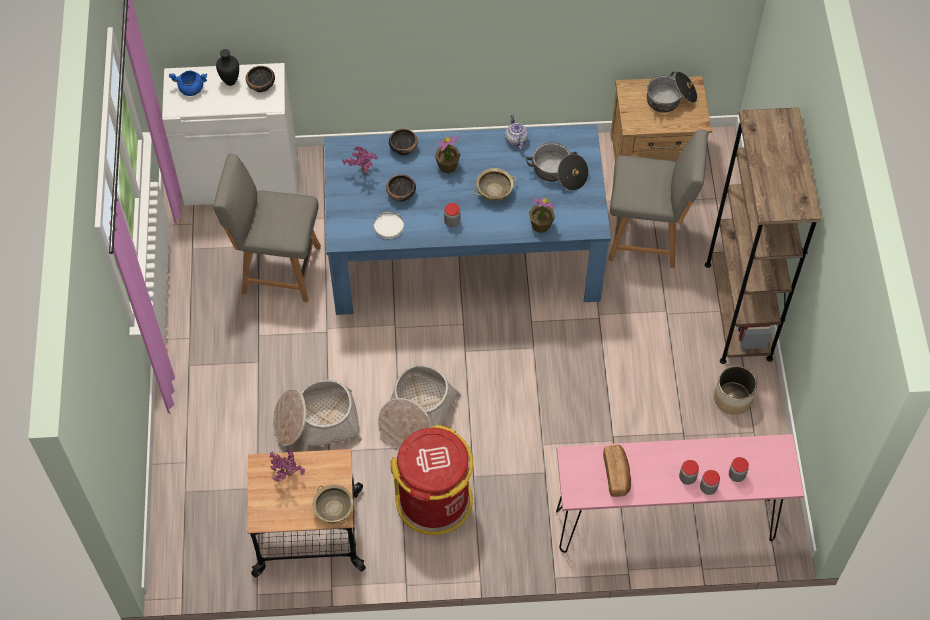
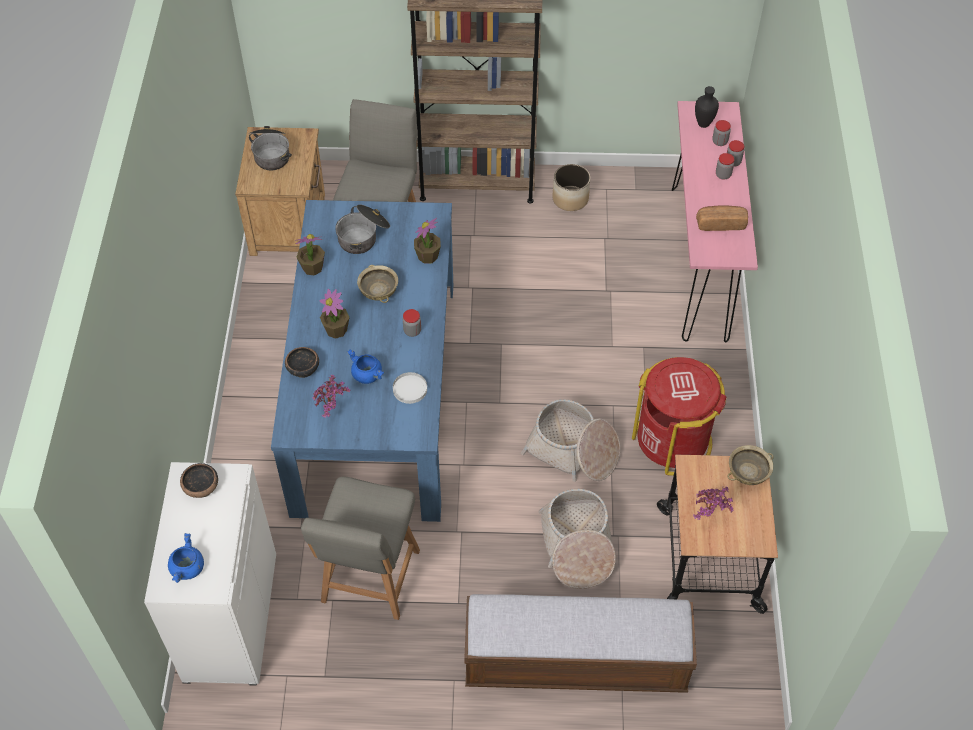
camera: 85 degrees left, 5 degrees down
(206, 426) = (575, 662): none -> bench
(230, 82) = (188, 522): black vase -> black vase (704, 124)
(401, 194) = (368, 375): bowl -> blue cooking pot
(515, 139) = (312, 268): teapot -> potted plant

